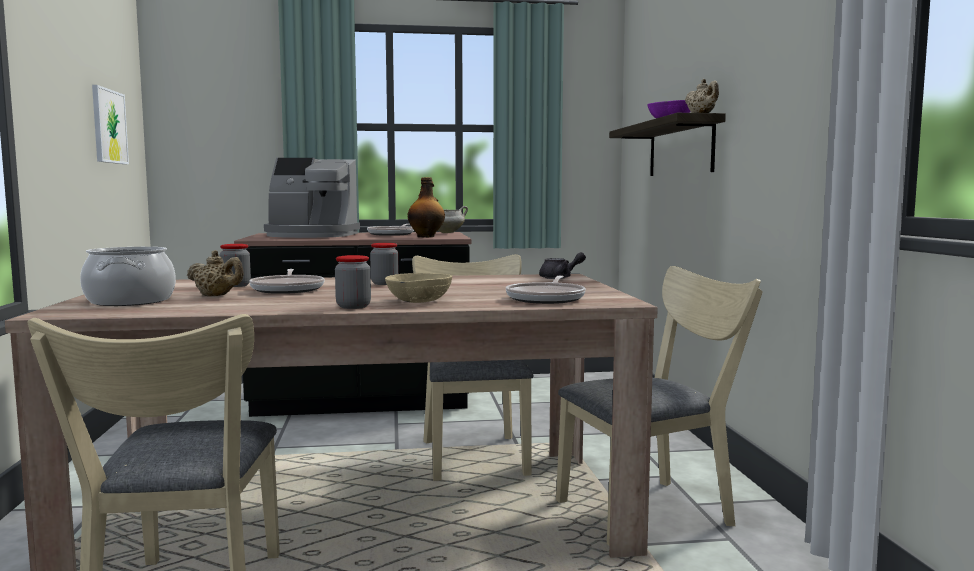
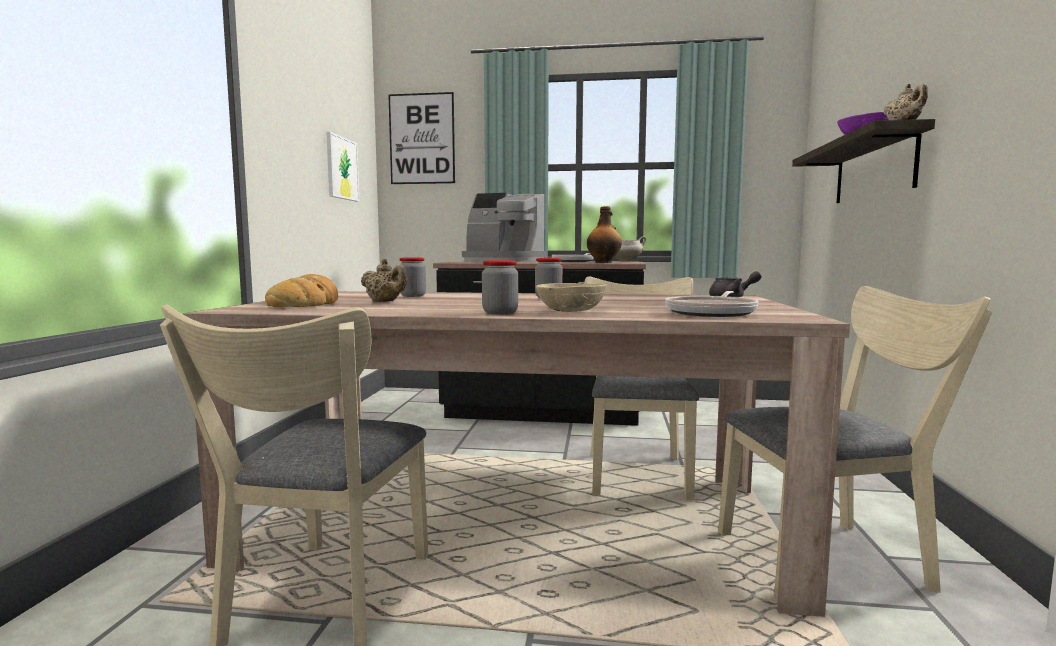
camera: 15 degrees right, 0 degrees up
(129, 301) = (307, 303): cooking pot -> bread
(202, 88) = (422, 139): none -> picture
(288, 289) = (454, 299): frying pan -> none

